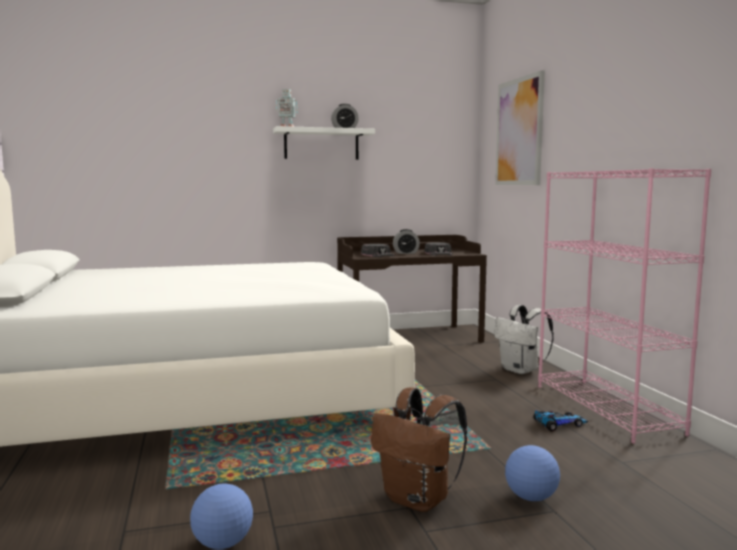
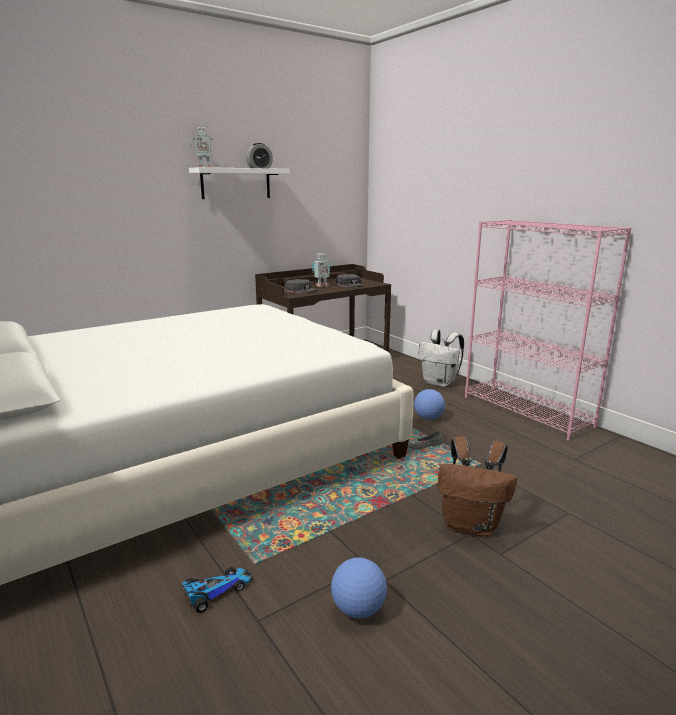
camera: 20 degrees left, 10 degrees up
(406, 253) = (321, 286): alarm clock -> toy robot
(519, 132) = (419, 175): picture -> none
(531, 498) = (545, 504): football -> football (428, 418)
(559, 424) = (508, 431): toy car -> toy car (216, 590)

